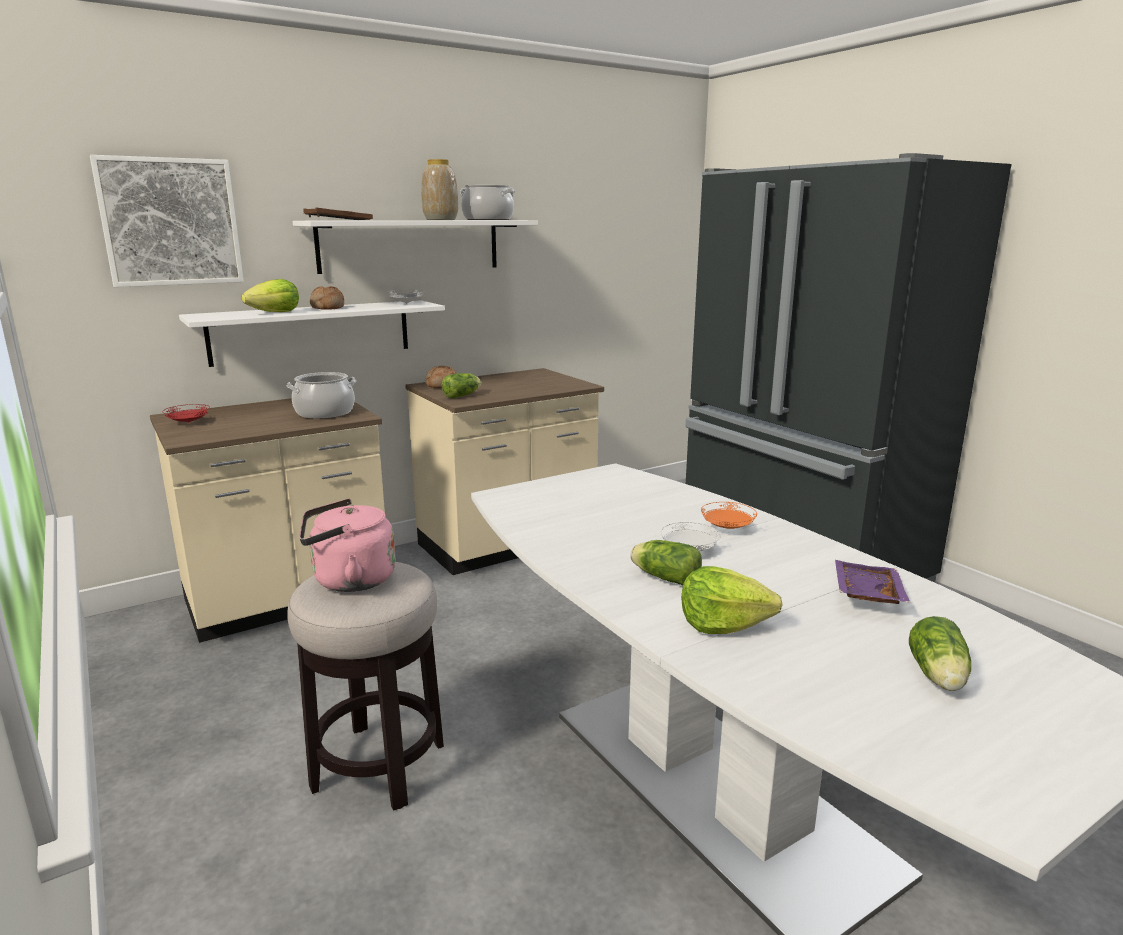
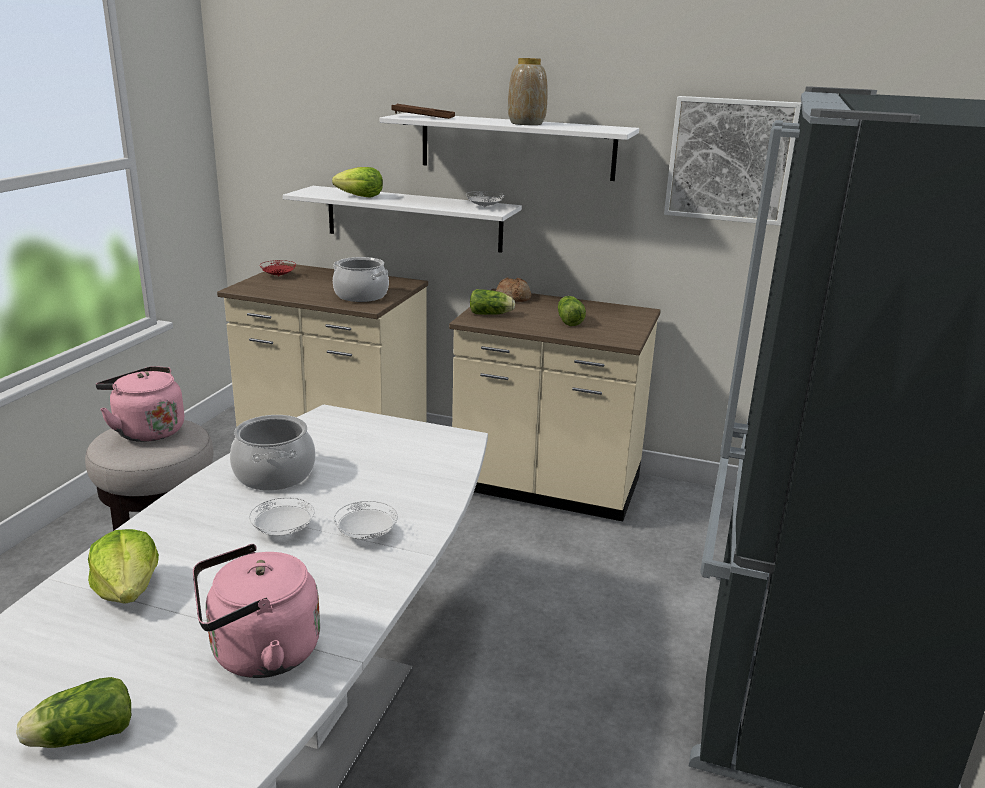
camera: 50 degrees right, 5 degrees up
(170, 222) = (313, 107): picture -> picture (729, 160)
(326, 308) = (413, 199): bread -> none
(488, 219) = (587, 127): cooking pot -> cooking pot (275, 474)
(664, 577) = (208, 536): lettuce -> lettuce (569, 320)
(727, 528) = (366, 535): orange plate -> white plate
(865, 594) = (259, 654): purple tray -> pink kettle

